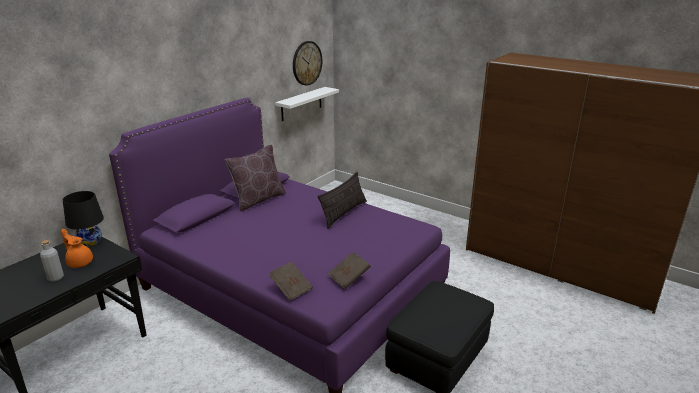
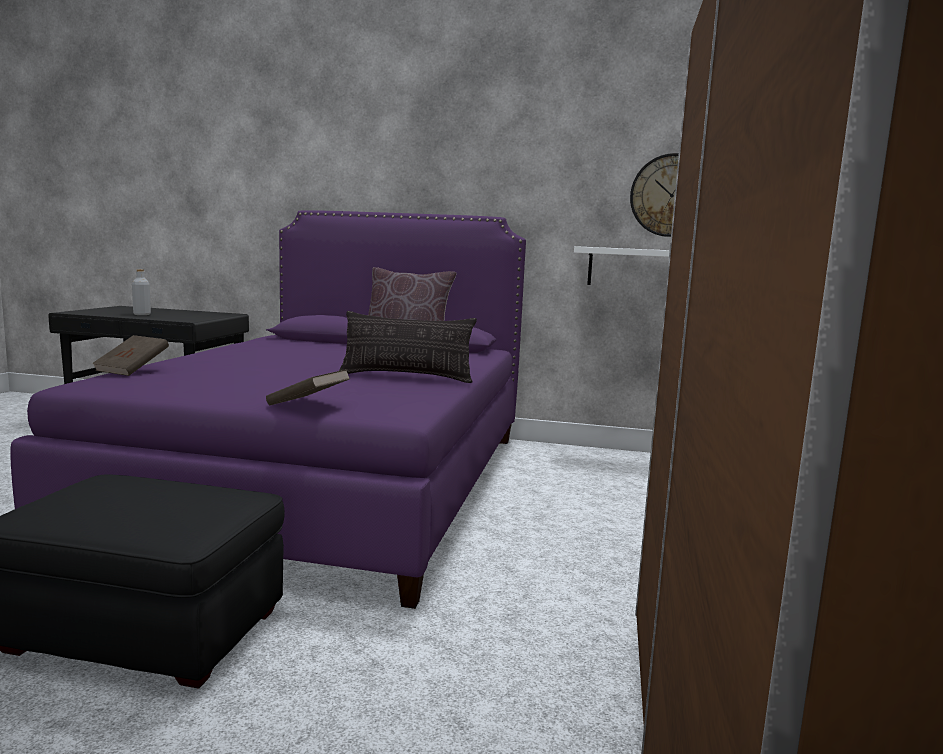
camera: 65 degrees right, 15 degrees down
(80, 262) = (175, 315): orange teapot -> none
(90, 242) = (221, 314): black table lamp -> none
(349, 278) = (163, 386): brown book -> brown book (308, 405)

